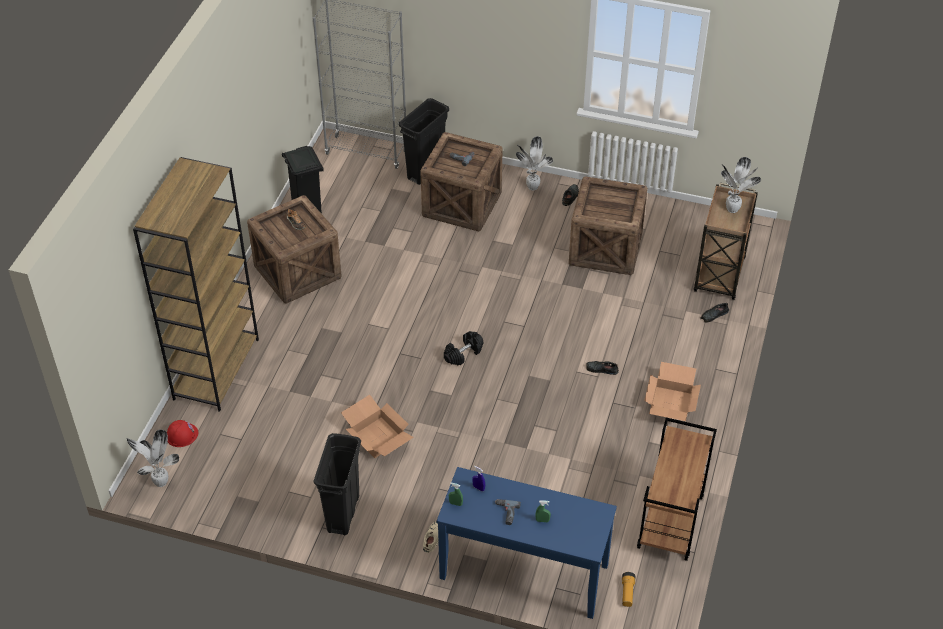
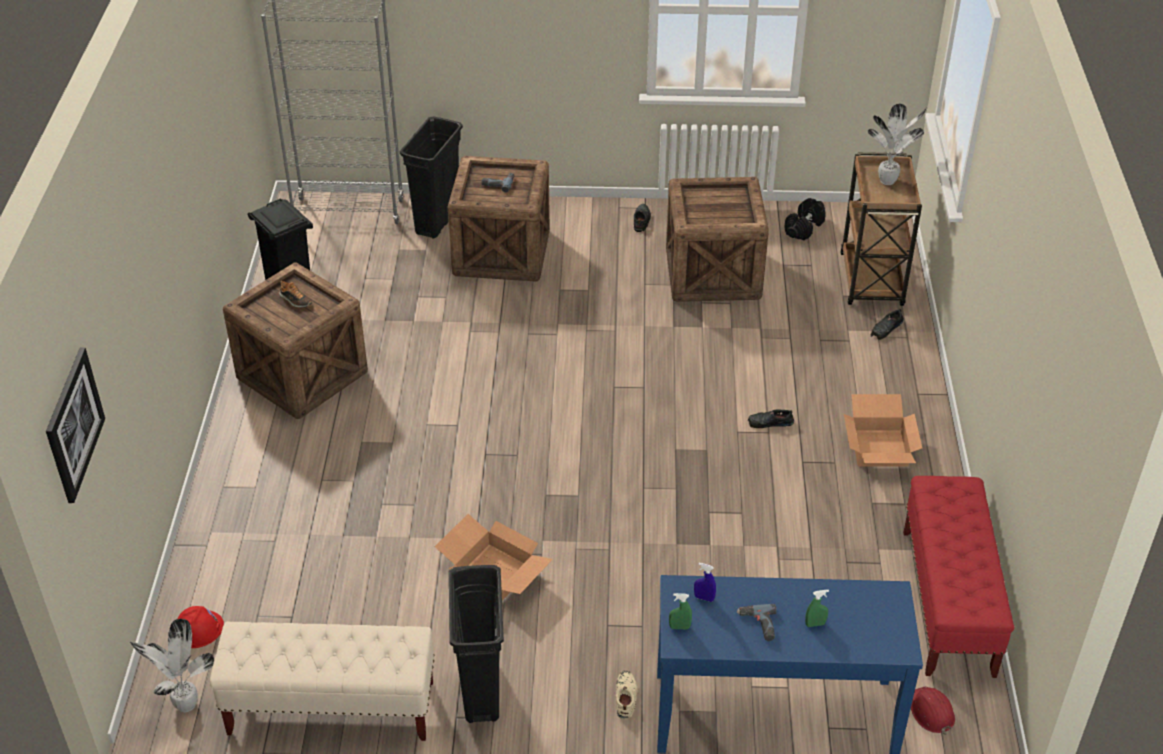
camera: 15 degrees left, 5 degrees down
(106, 303) = (73, 424): none -> picture
(216, 368) = (223, 525): brown bookcase -> none
(247, 504) = (331, 708): none -> beige bench
(463, 354) = (575, 438): black dumbbell -> black dumbbell (804, 228)
(531, 187) = (586, 217): potted plant -> none
(627, 593) = (930, 712): flashlight -> red hard hat
(671, 523) = (947, 603): brown cart -> red bench

